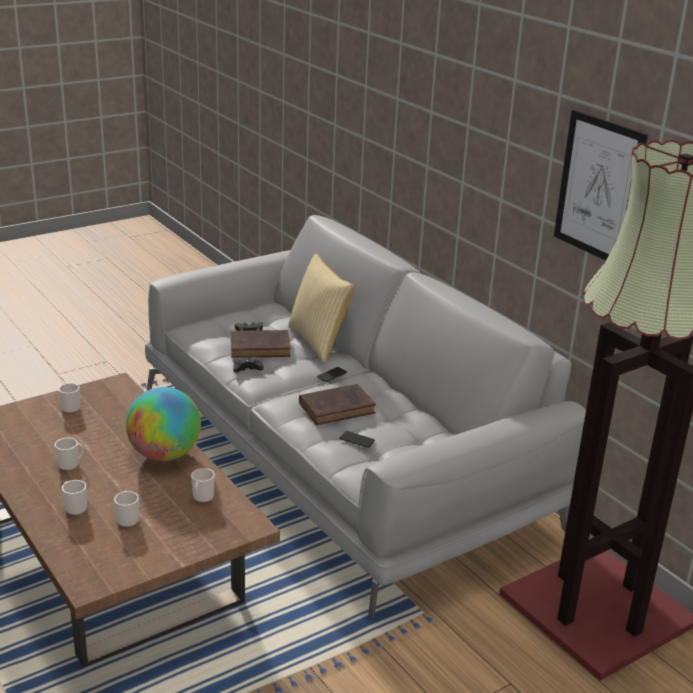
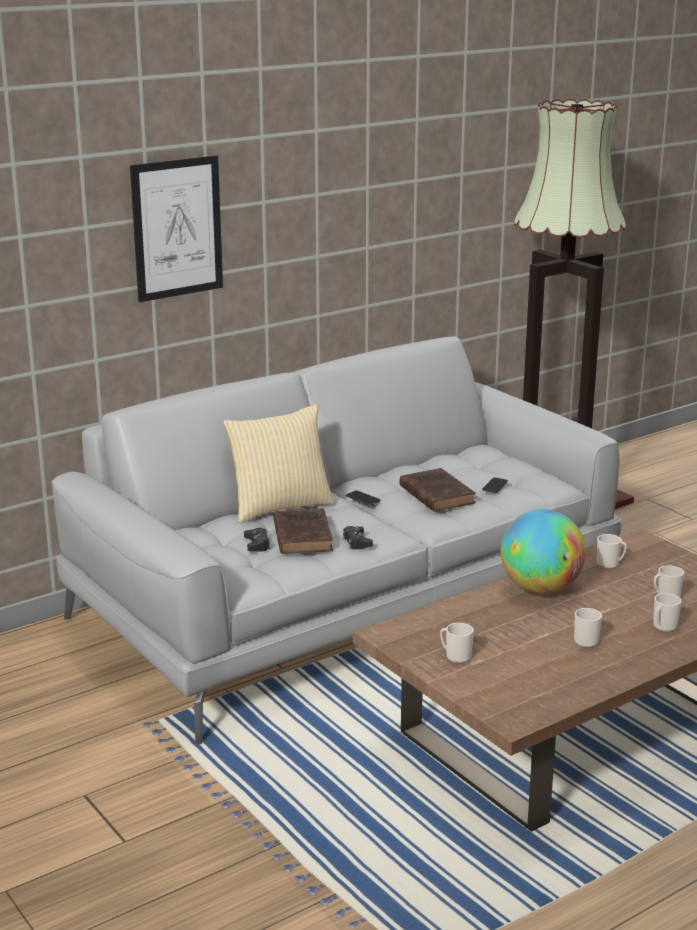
camera: 90 degrees left, 5 degrees down
(599, 188) = (423, 188): picture -> picture (177, 228)

